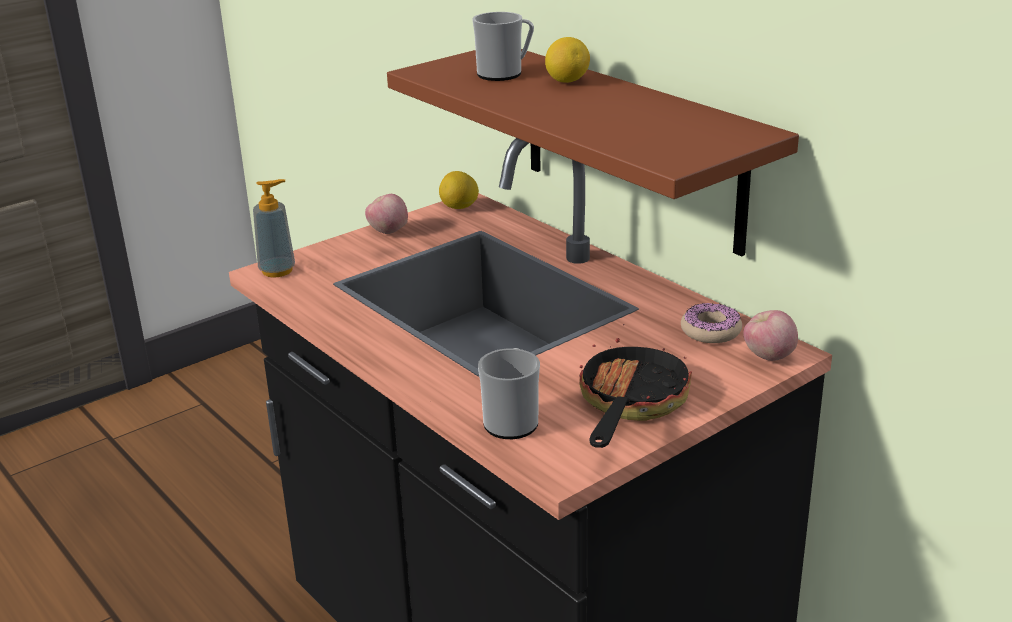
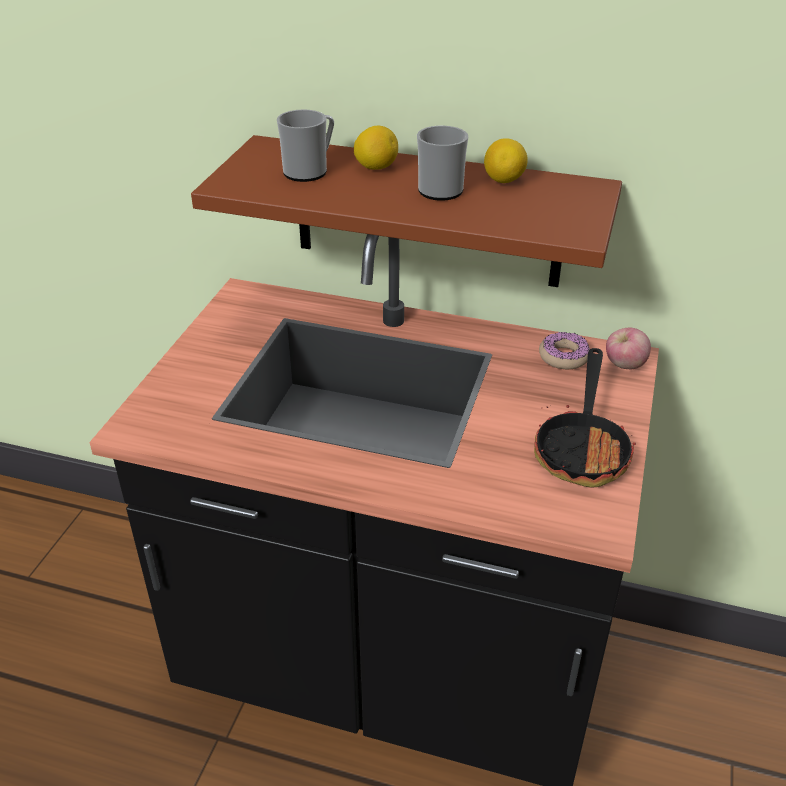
camera: 35 degrees left, 10 degrees up
(277, 271) = (141, 423): soap dispenser -> none
(388, 232) = (201, 345): apple -> none
(459, 208) = (239, 300): lemon -> lemon (504, 181)
(512, 420) = (518, 499): mug -> mug (438, 188)
(629, 405) = (583, 447): frying pan -> frying pan turned 150 degrees counterclockwise

